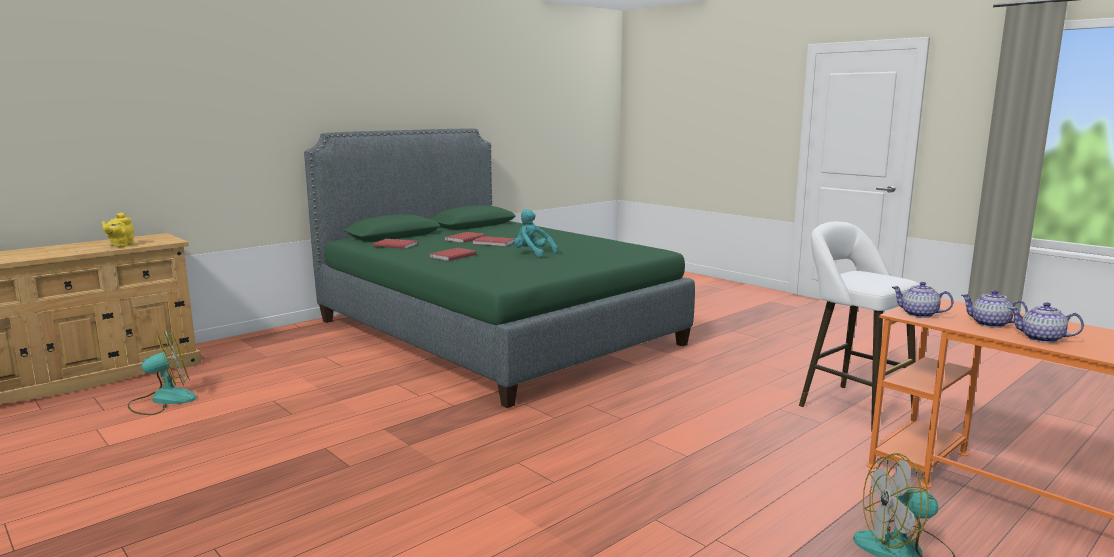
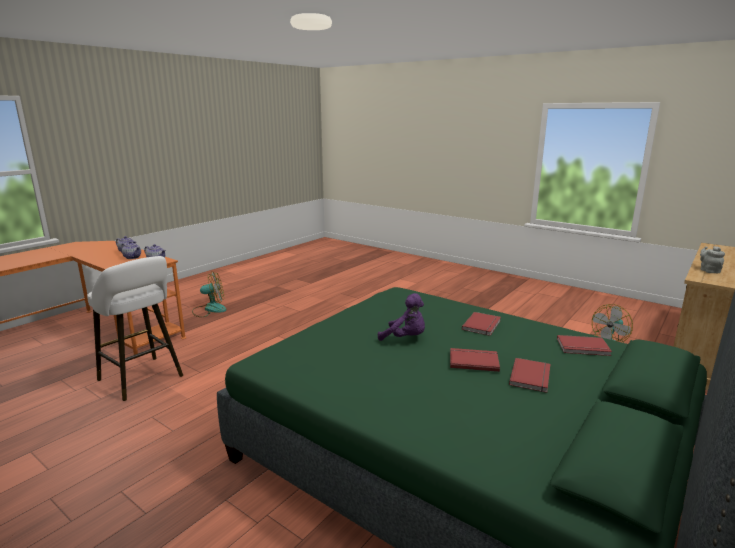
camera: 170 degrees right, 5 degrees up
(120, 245) = (708, 270): yellow teapot -> grey teapot
(532, 254) = (405, 338): turquoise plush toy -> purple plush toy

